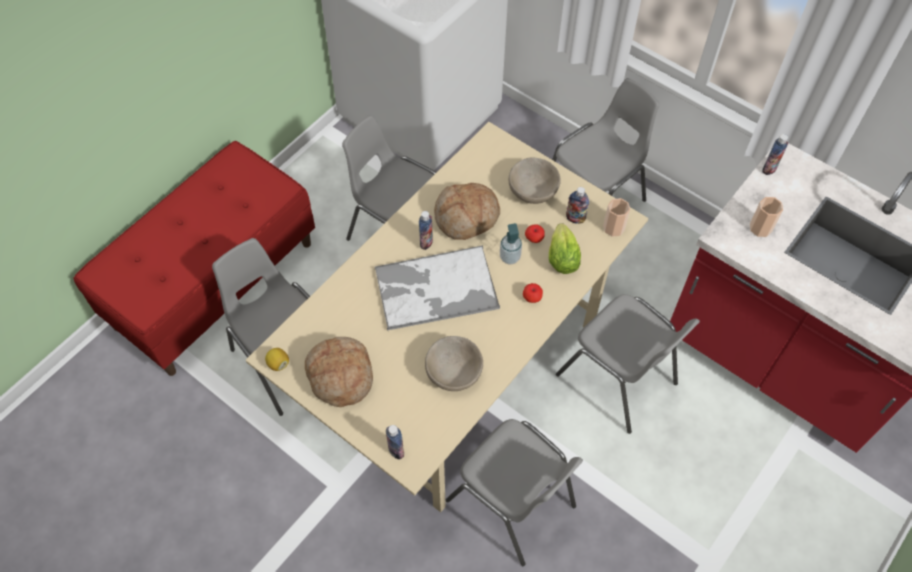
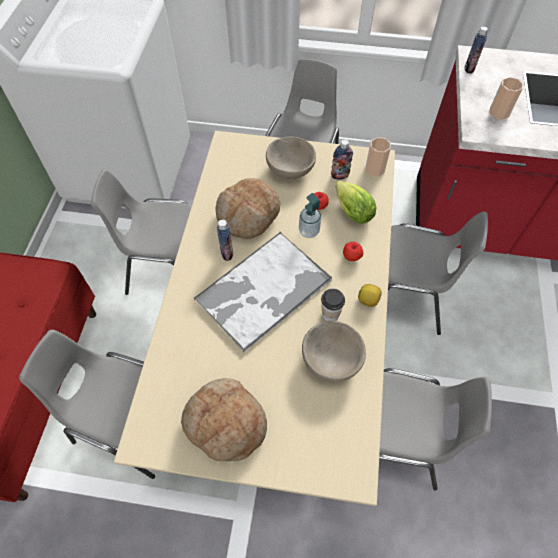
camera: 30 degrees left, 0 degrees up
(278, 364) = (153, 446): lemon -> lemon (368, 300)
(396, 450) = (329, 469): bottle -> none
(478, 337) = (330, 314): none -> cup

